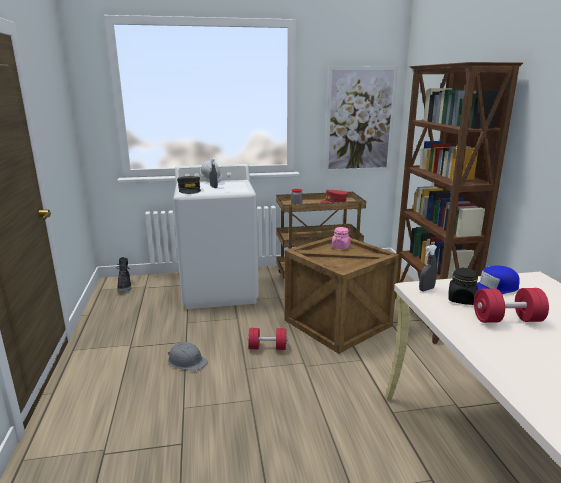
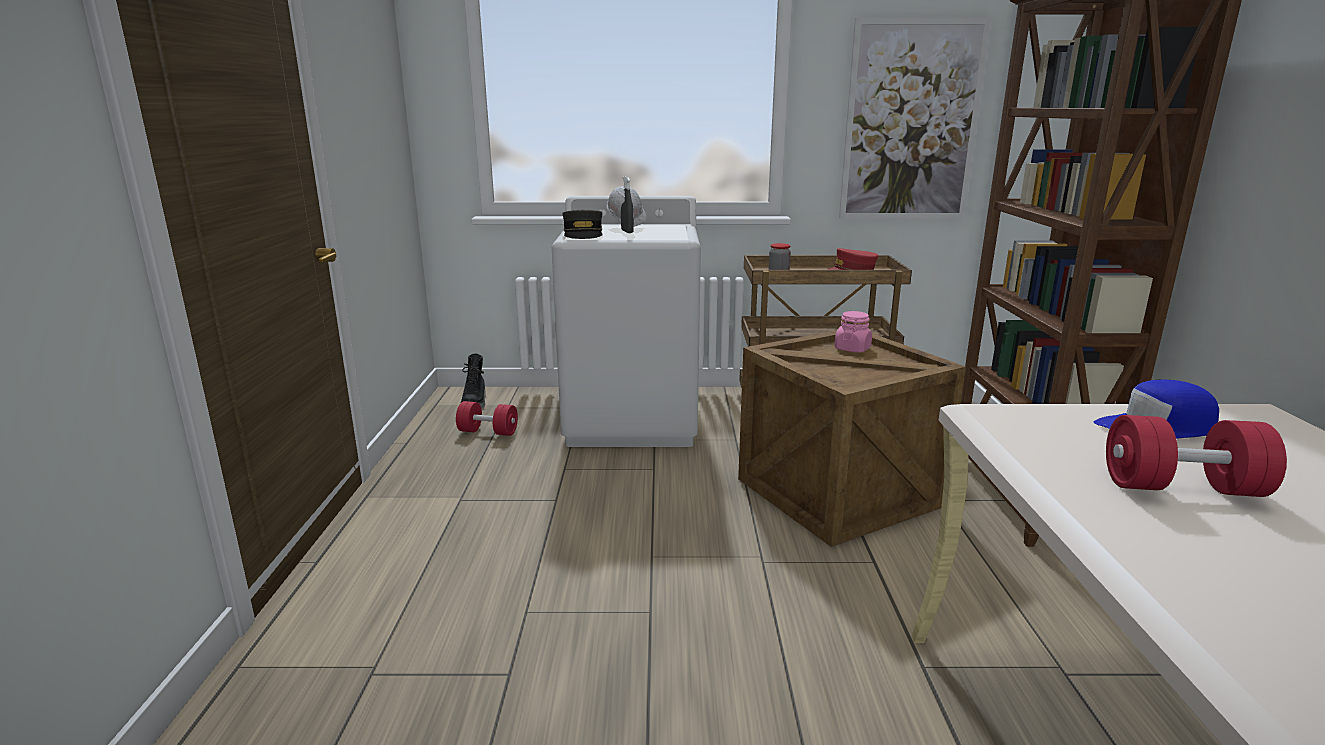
camera: 10 degrees right, 0 degrees up
(187, 361) = (550, 533): grey hard hat -> none
(267, 347) = (698, 523): red dumbbell -> red dumbbell (488, 432)
(426, 289) = (1005, 419): grey spray bottle -> none
(461, 299) = (1080, 443): black jar -> none

